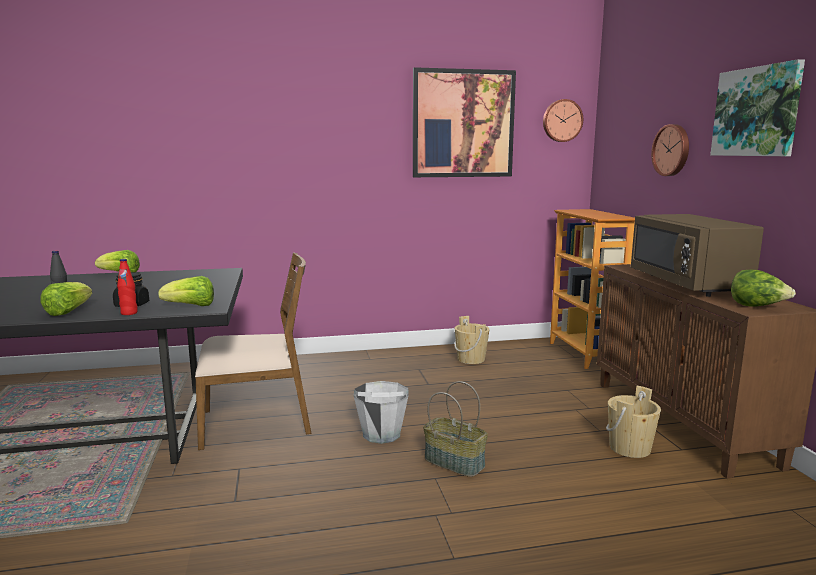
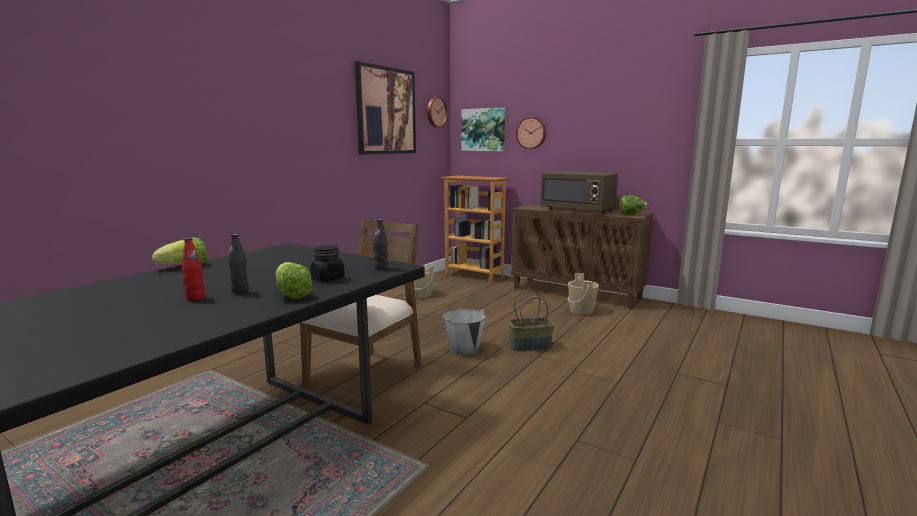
camera: 45 degrees left, 0 degrees up
(129, 313) = (355, 282): red bottle -> red bottle (195, 298)
(191, 306) = (381, 268): lettuce -> black bottle
(756, 112) = (597, 111): picture -> picture (483, 129)

